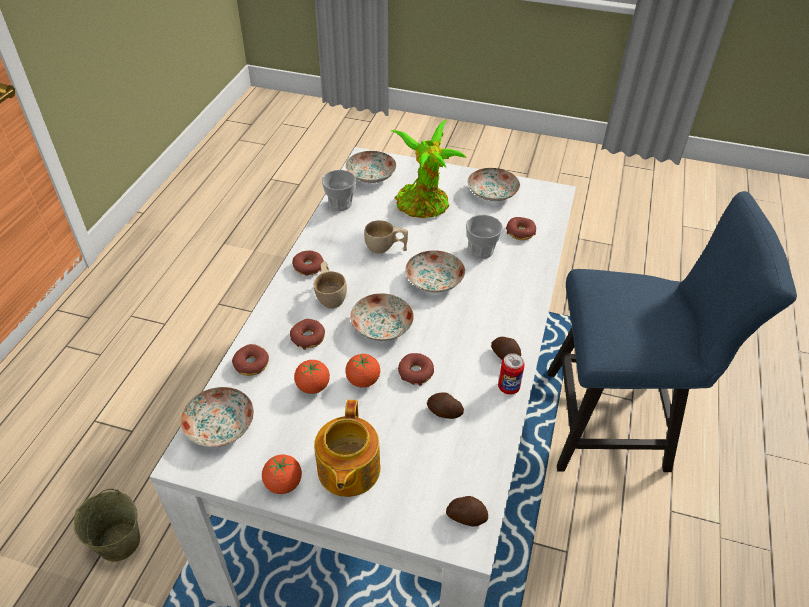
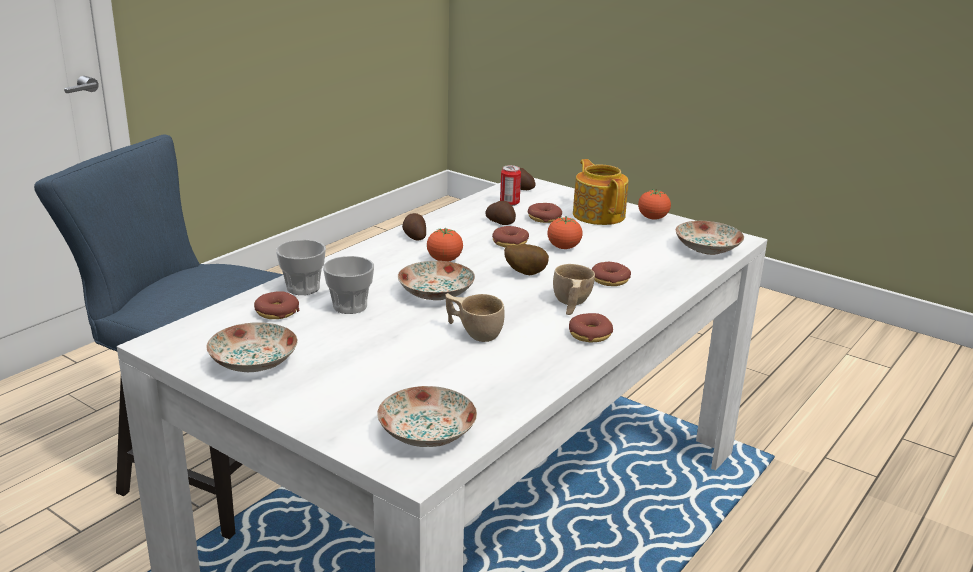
camera: 160 degrees left, 20 degrees down
(118, 542) = (838, 515): beige bucket -> none
(251, 364) = (675, 275): donut -> donut (544, 218)
(313, 386) = (614, 253): tomato -> tomato (444, 260)
(340, 204) = (509, 399): cup -> cup (303, 288)
(347, 470) = (599, 215): teapot -> teapot turned 45 degrees counterclockwise
(381, 326) = (525, 273): plate -> potato
(424, 206) = (377, 367): potted plant -> none
(508, 387) = (431, 223): can -> can (509, 203)

